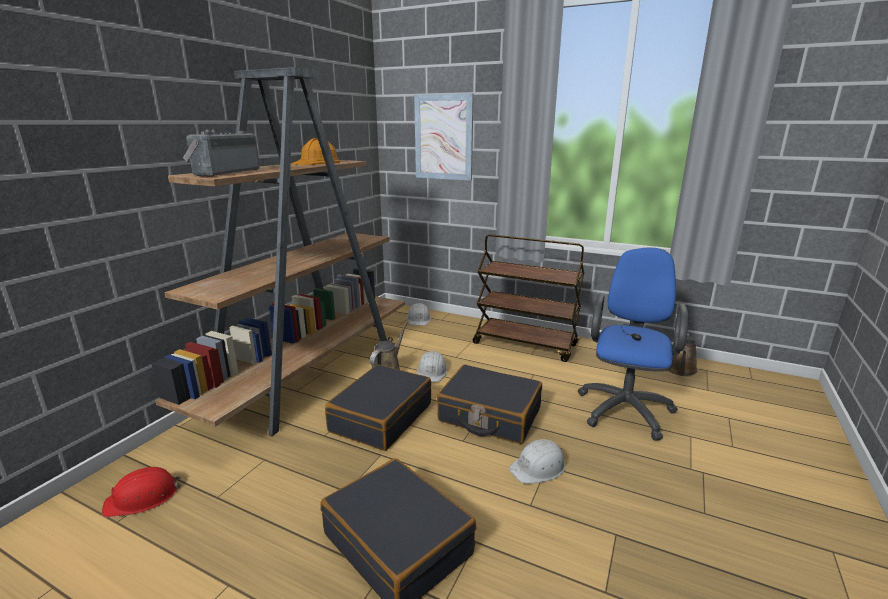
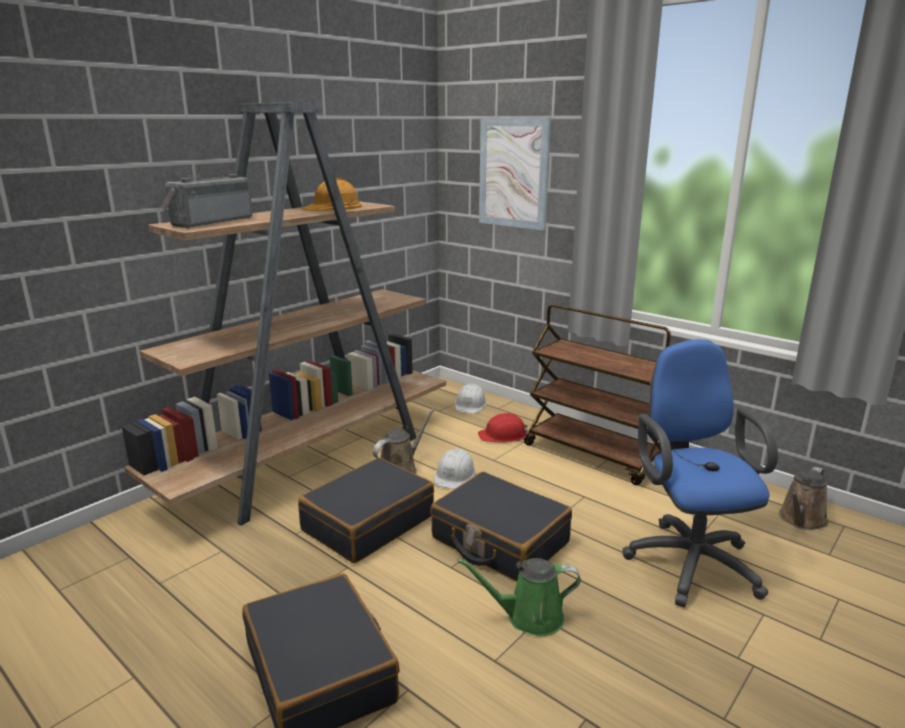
camera: 15 degrees right, 0 degrees up
(142, 498) = (90, 570): red hard hat -> red hard hat (503, 435)
(538, 467) = (529, 617): white hard hat -> green watering can
(625, 407) = (689, 559): blue office chair -> blue office chair turned 45 degrees counterclockwise

